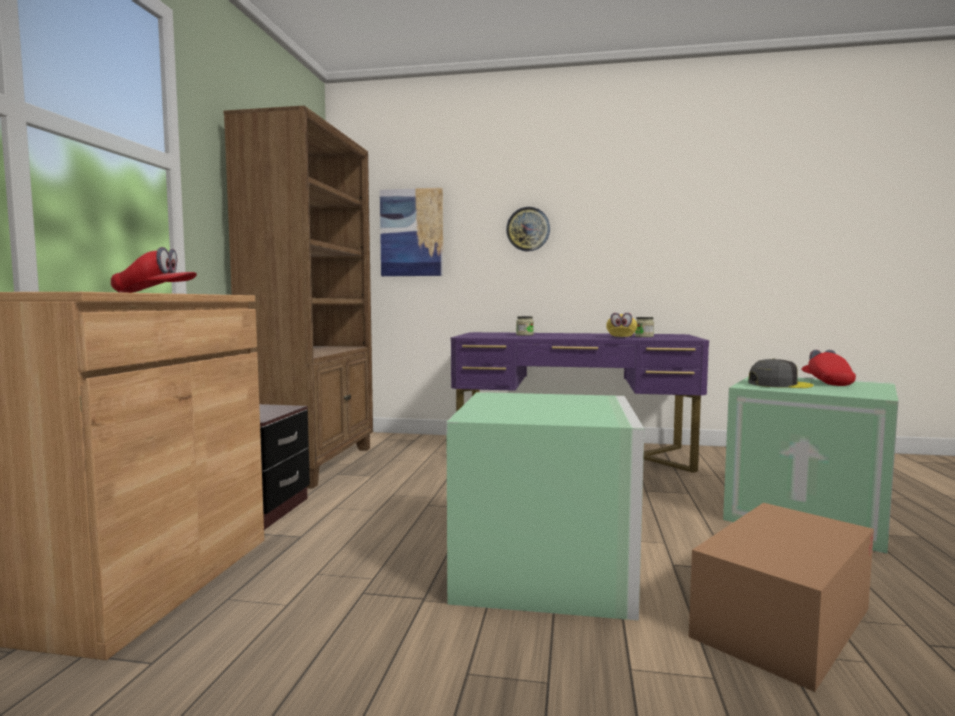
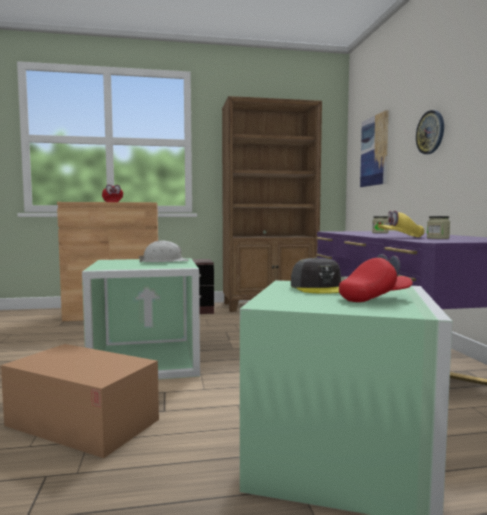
camera: 70 degrees right, 0 degrees up
(529, 400) = (164, 262): none -> white hard hat

